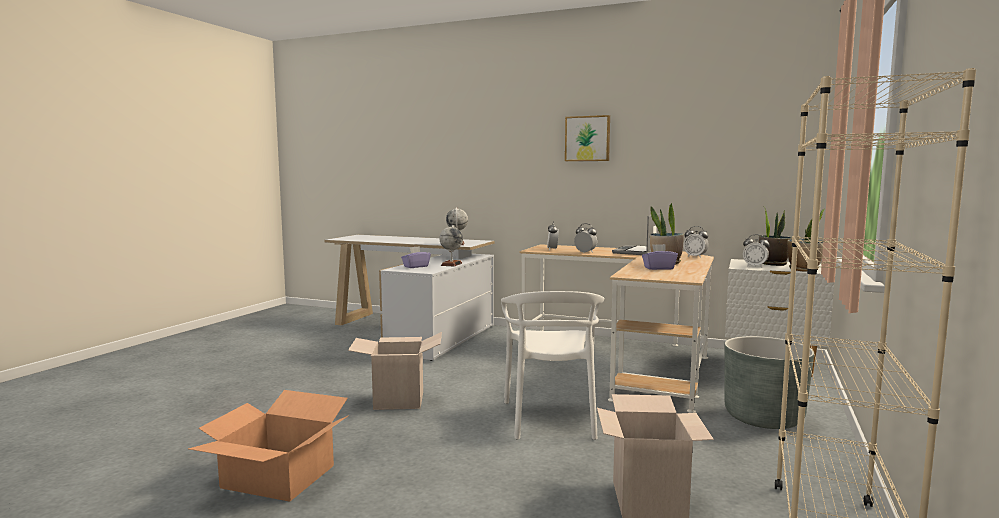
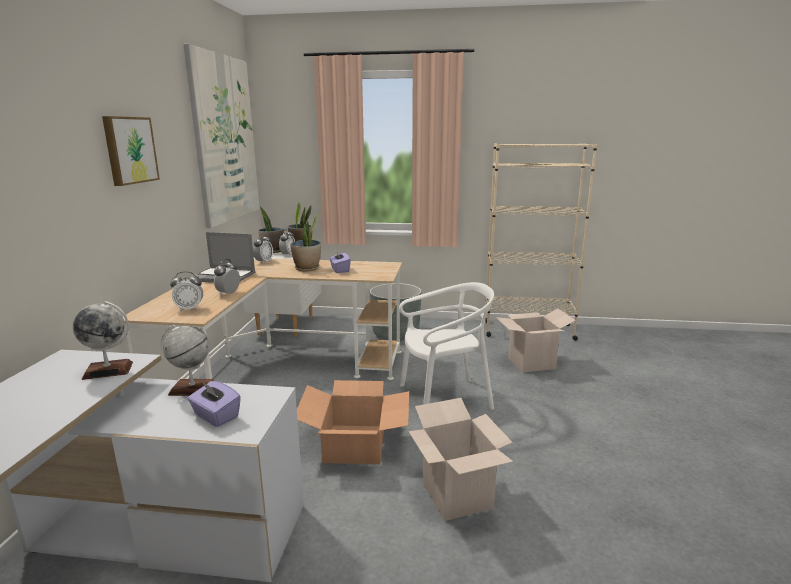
camera: 105 degrees left, 10 degrees up
(278, 477) = (669, 515): cardboard box -> cardboard box (355, 444)
(749, 130) = (225, 139): none -> picture

